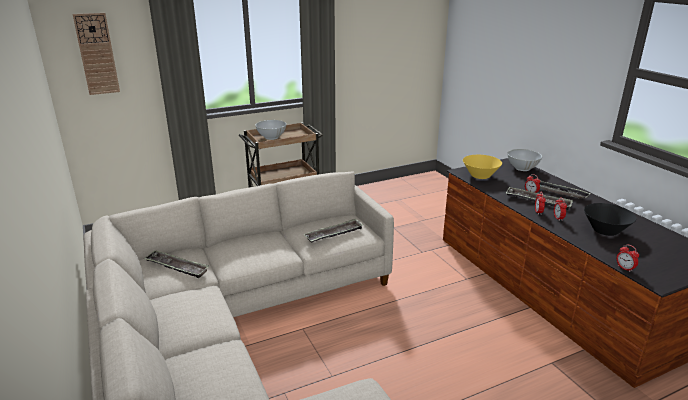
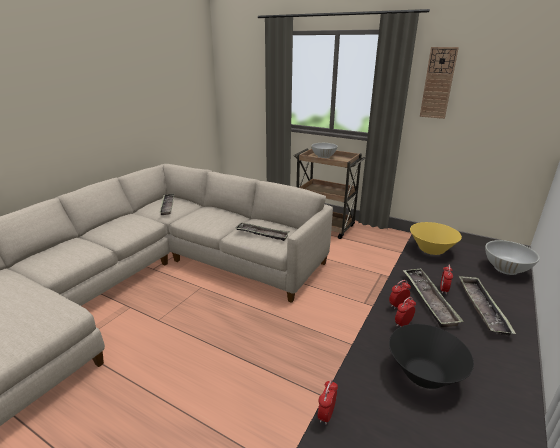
camera: 55 degrees right, 0 degrees up
(97, 54) = (239, 72): wall clock -> wall clock (438, 83)

